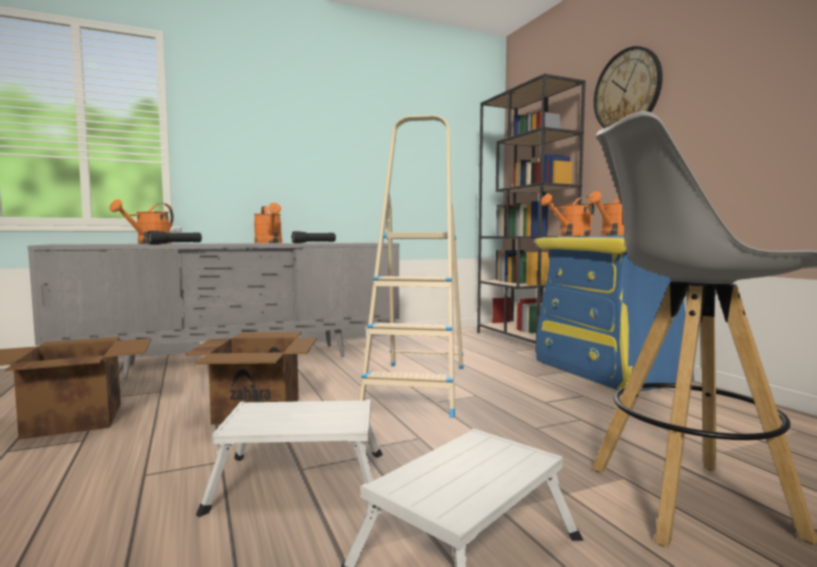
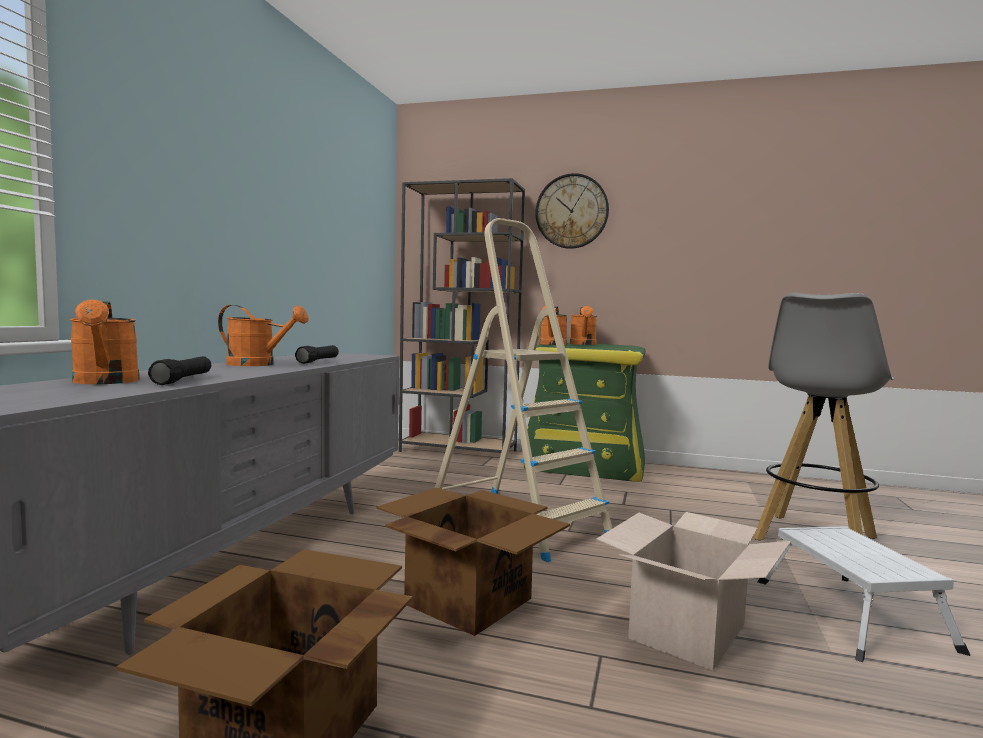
camera: 50 degrees left, 0 degrees up
(299, 481) = (688, 632): white step ladder -> cardboard box
(607, 371) = (586, 466): blue nightstand -> green nightstand

